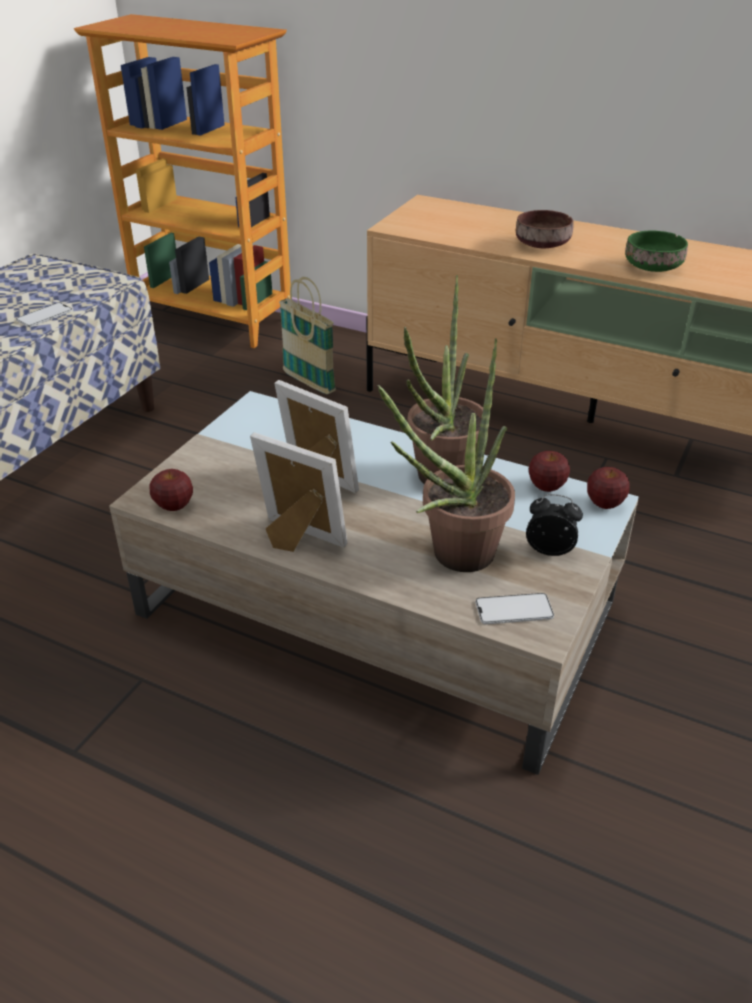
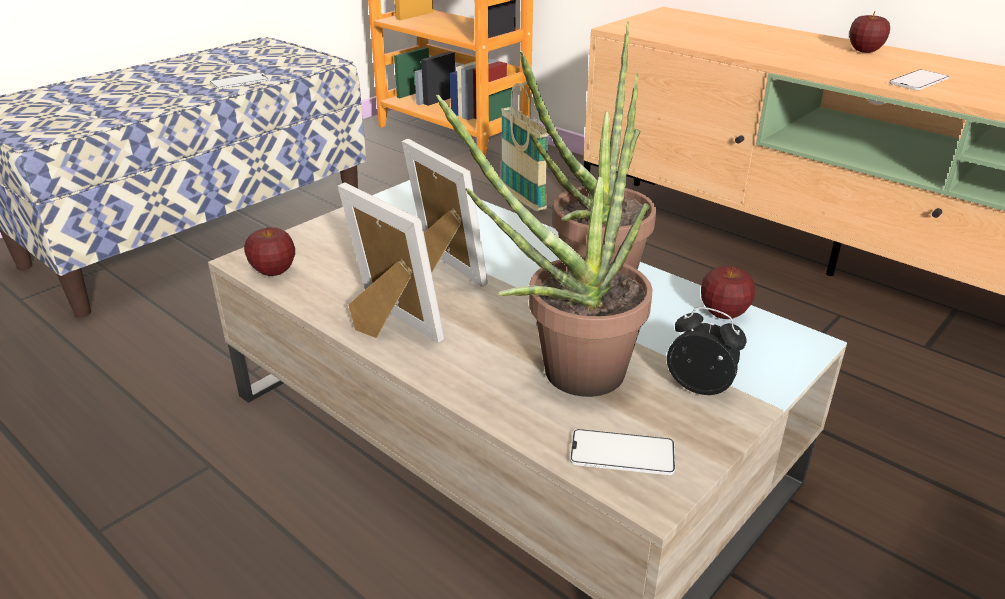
camera: 15 degrees right, 5 degrees down
(540, 244) = (785, 52): brown bowl -> none
(604, 503) = (795, 343): apple -> apple (864, 51)
(651, 267) = (918, 81): green bowl -> phone

